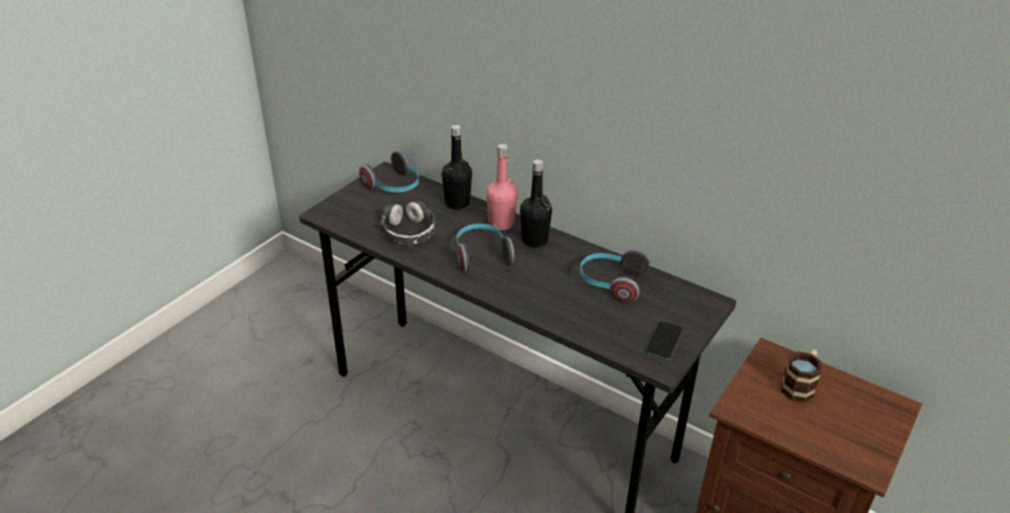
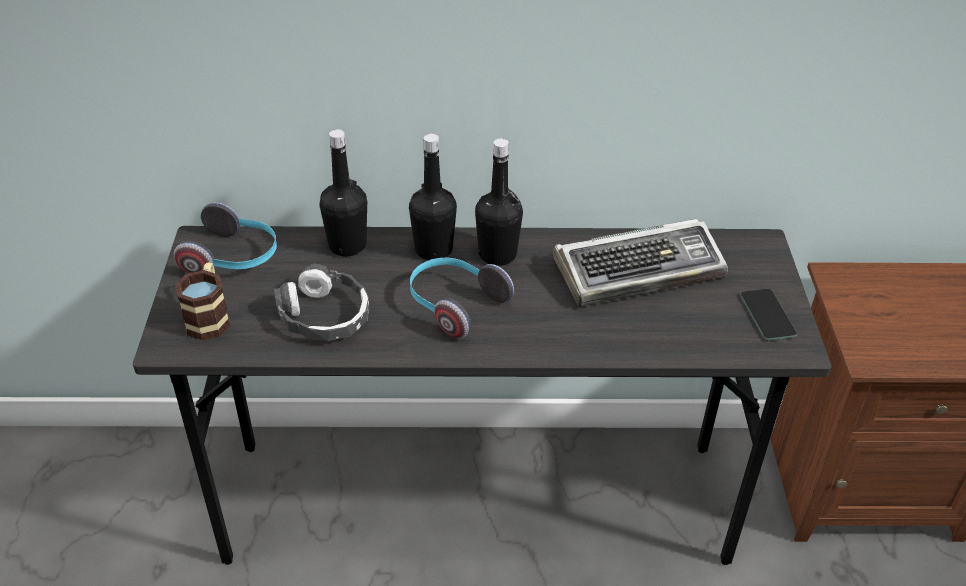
camera: 35 degrees left, 5 degrees up
(501, 223) = (433, 250): pink bottle -> black bottle
(611, 283) = (640, 270): headphones -> keyboard
(800, 385) = (896, 299): mug -> mug (209, 316)

